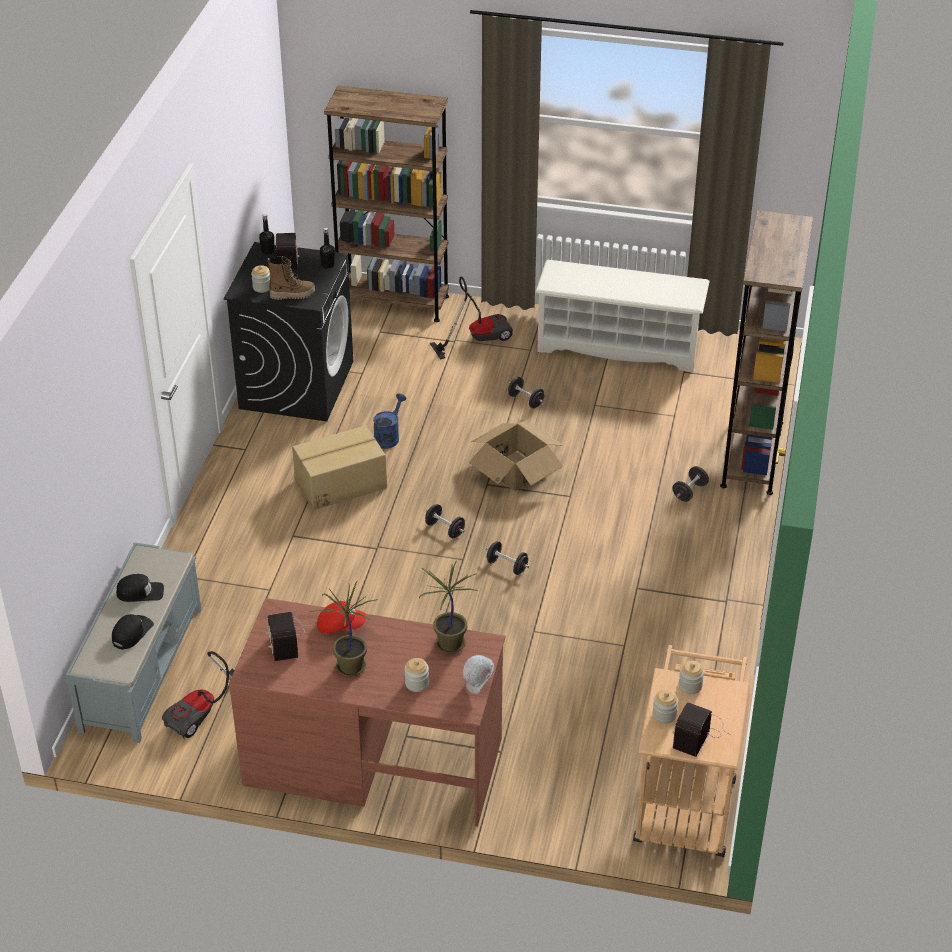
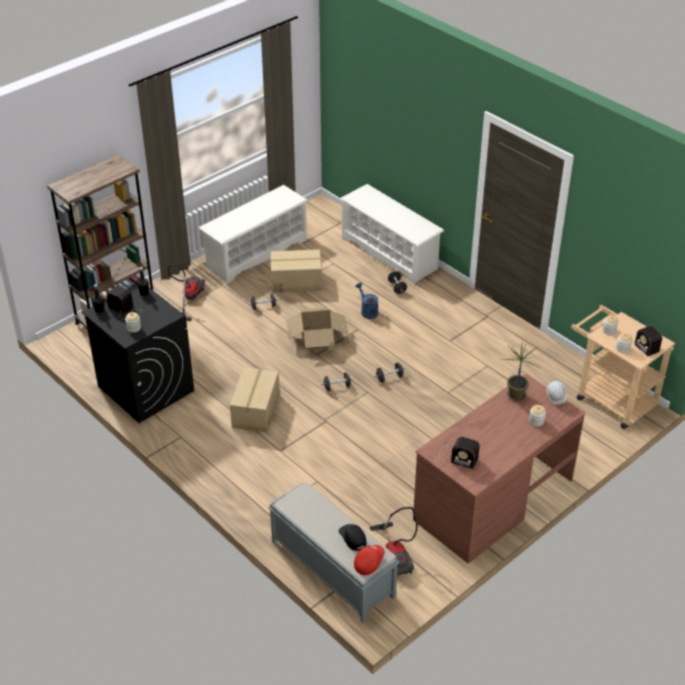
camera: 55 degrees left, 0 degrees up
(140, 592) = (319, 519): black cap -> none
(292, 294) = (156, 319): boot -> none
(340, 625) = (465, 430): red cap -> red cap (368, 563)
(349, 667) = (502, 441): potted plant -> none
(388, 436) = (235, 372): blue watering can -> blue watering can (367, 311)
(603, 402) = (296, 281): none -> cardboard box
(752, 454) = (390, 253): brown bookcase -> white shoe rack

